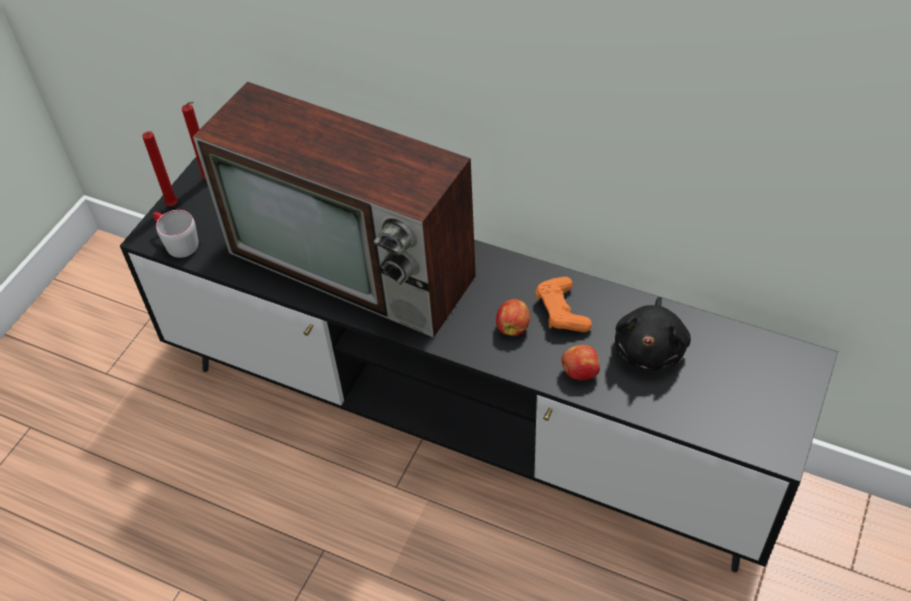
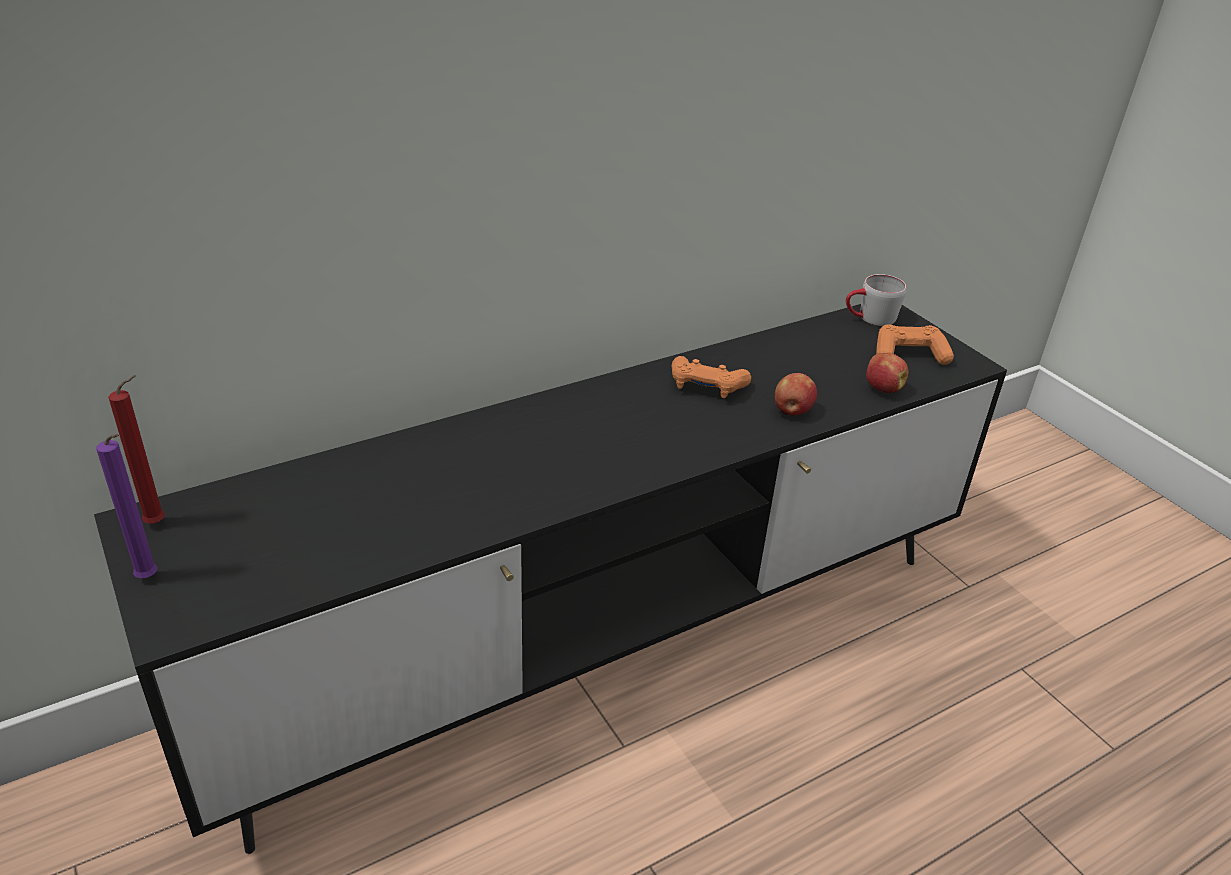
camera: 60 degrees left, 15 degrees down
(172, 207) = (150, 579): red candle -> purple candle
(177, 242) = (223, 603): grey mug -> grey mug (869, 318)
(355, 265) = (479, 475): television -> none
(513, 327) = (694, 420): apple -> apple (882, 388)
(650, 348) = (801, 365): black plush toy -> none
(745, 406) = (909, 355): none -> orange game controller

